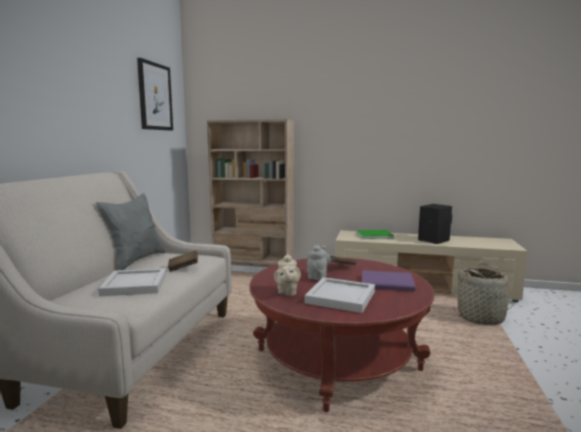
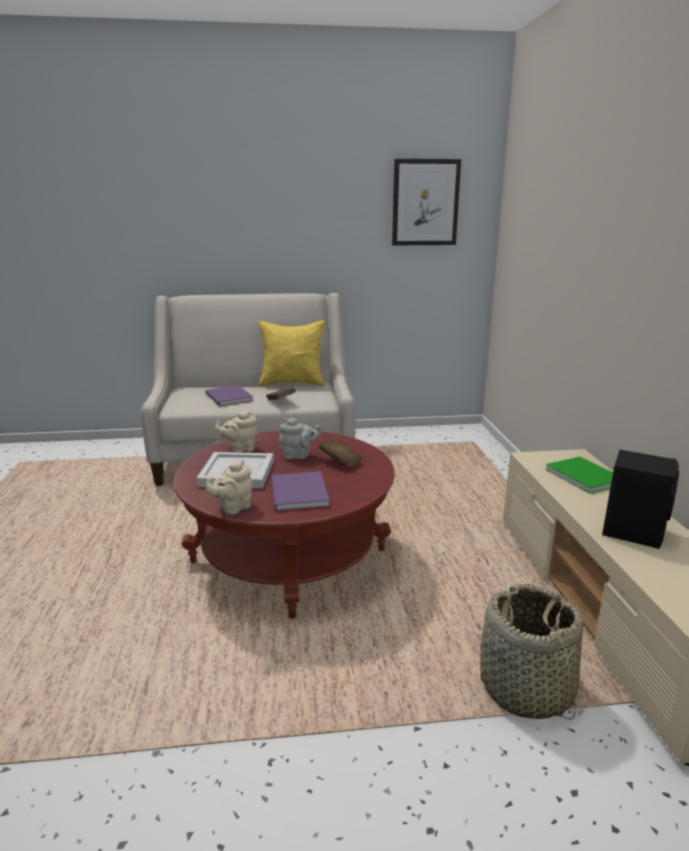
camera: 70 degrees right, 10 degrees up
(135, 285) = (228, 398): white tray -> purple book
(136, 260) = (292, 383): grey pillow -> yellow pillow
(254, 273) = (490, 462): beige bookcase -> none
(408, 303) = (233, 508): none -> beige teapot

